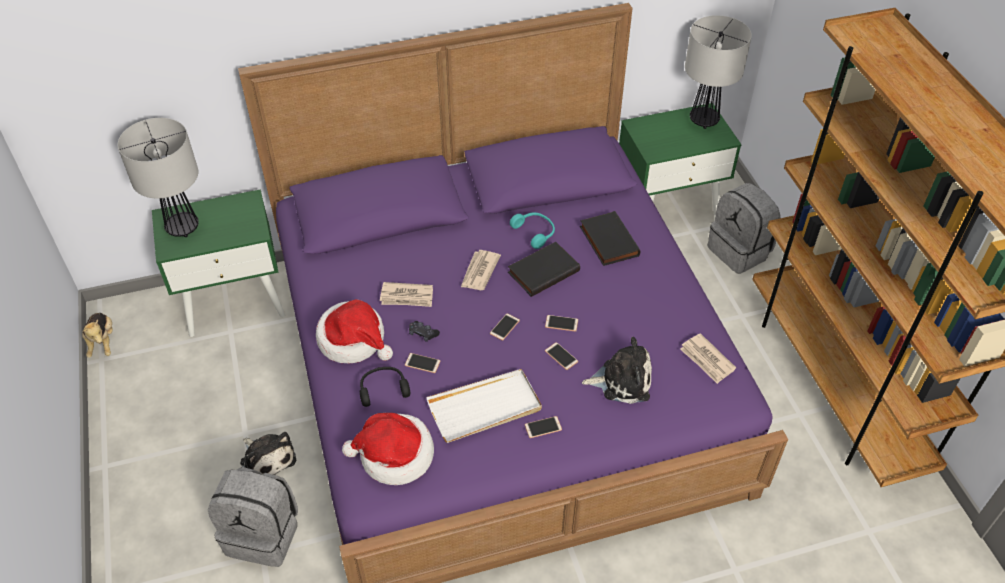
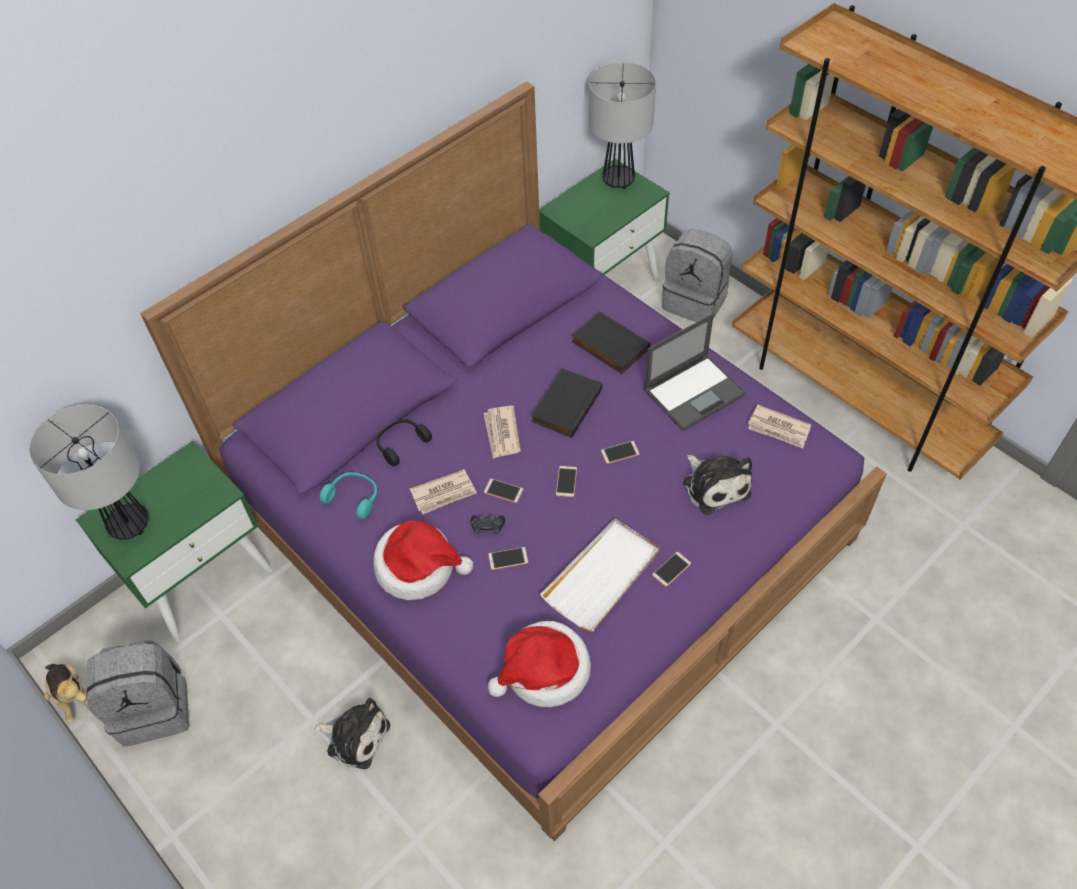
camera: 25 degrees left, 5 degrees up
(264, 534) = (404, 818): grey backpack -> grey backpack (155, 708)
(383, 389) = (485, 605): black headphones -> black headphones (401, 444)
(535, 232) = (531, 366): turquoise headphones -> turquoise headphones (354, 497)
(561, 356) = (641, 487): phone -> phone (503, 491)
(622, 380) = (714, 485): plush toy -> plush toy turned 90 degrees clockwise
(654, 303) = (695, 391): none -> laptop

